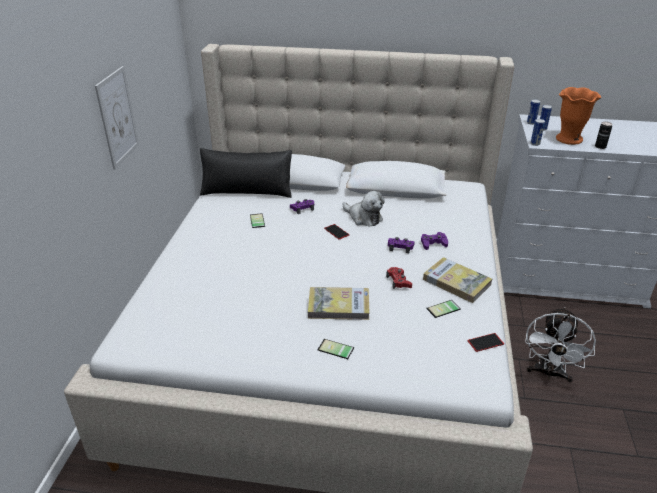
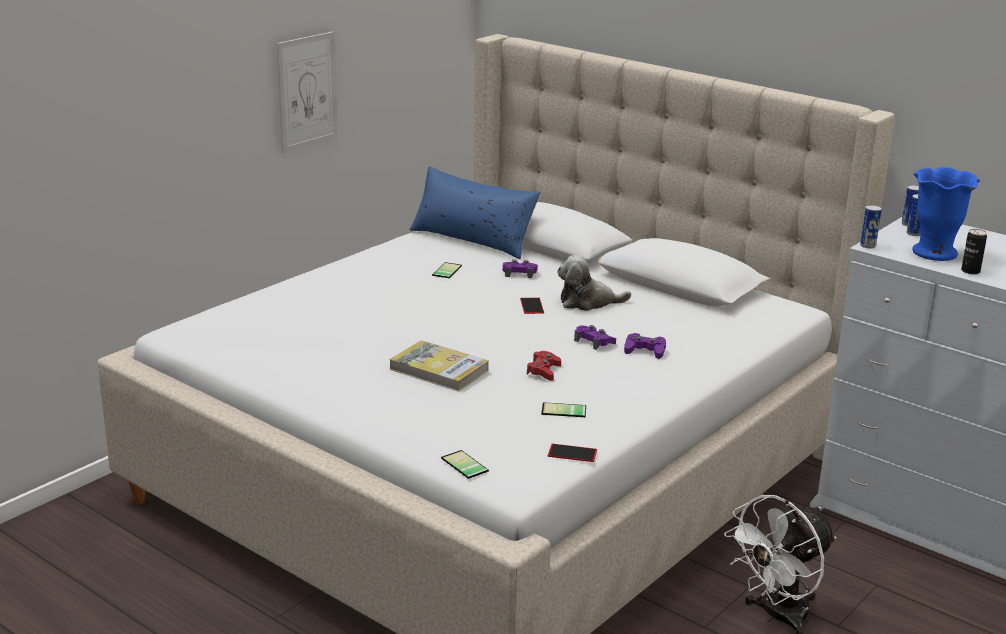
camera: 30 degrees right, 10 degrees down
(247, 191) = (473, 239): black pillow -> blue pillow
(335, 350) = (383, 403): phone -> phone (462, 465)
(363, 218) = (588, 302): plush toy -> plush toy turned 105 degrees clockwise
(456, 282) = (619, 393): book -> none
(568, 139) = (934, 253): orange vase -> blue vase

